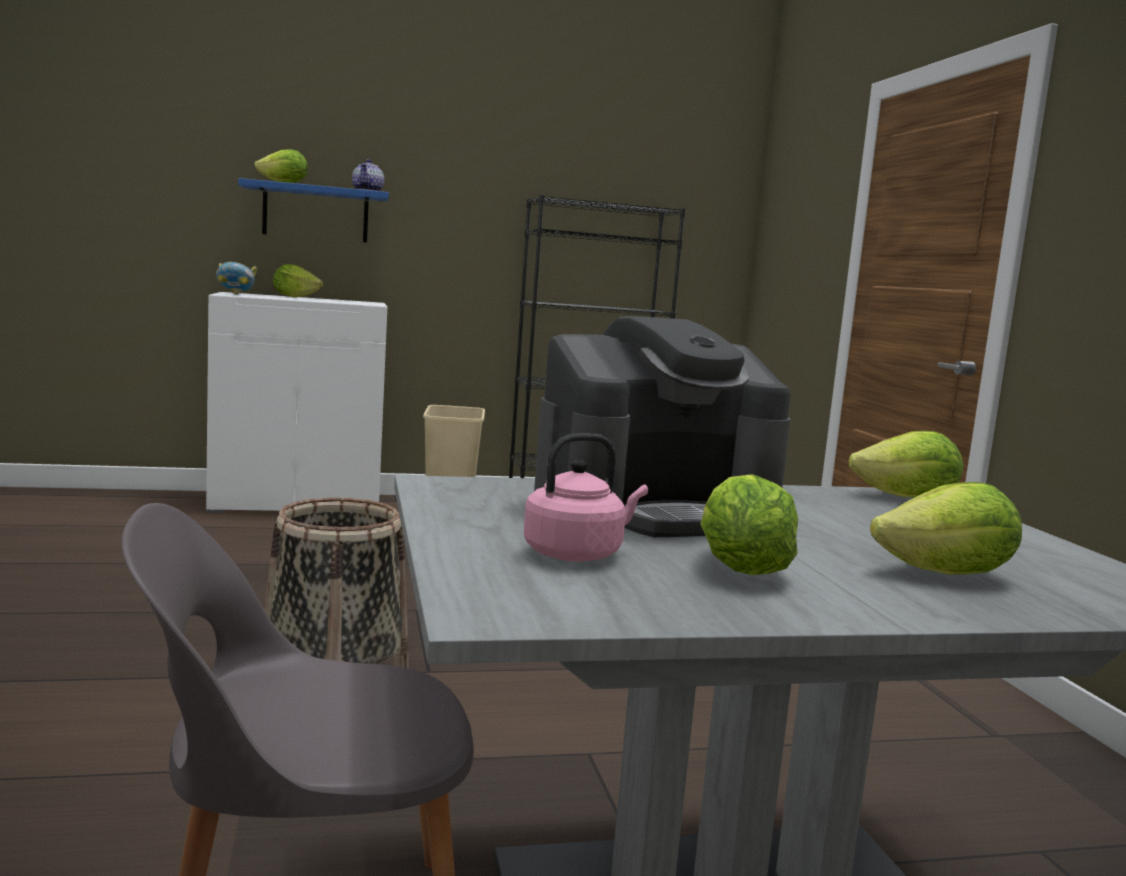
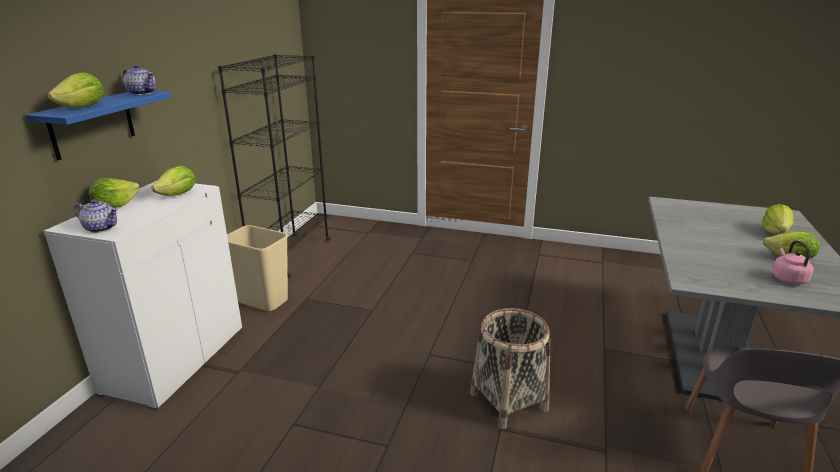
camera: 60 degrees left, 15 degrees up
(235, 294) = (101, 228): bowl -> teapot
(654, 510) = (714, 251): coffee machine -> none
(907, 498) = (670, 205): lettuce -> lettuce (178, 194)

